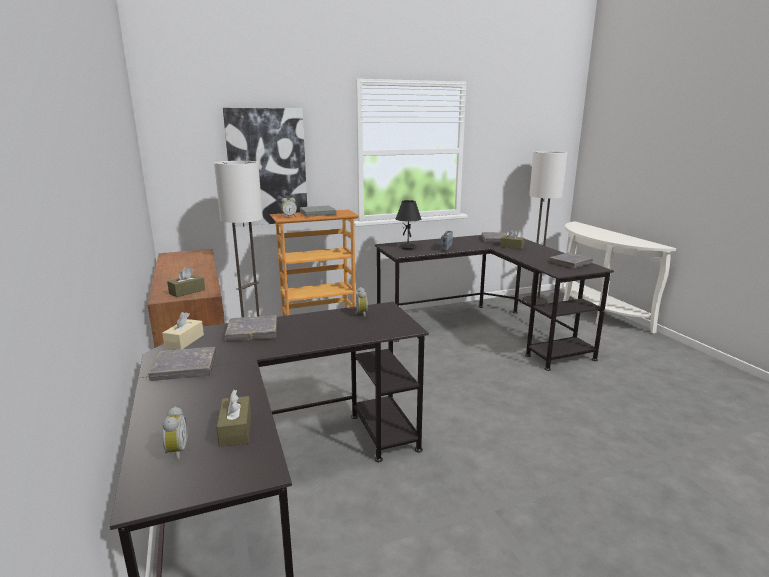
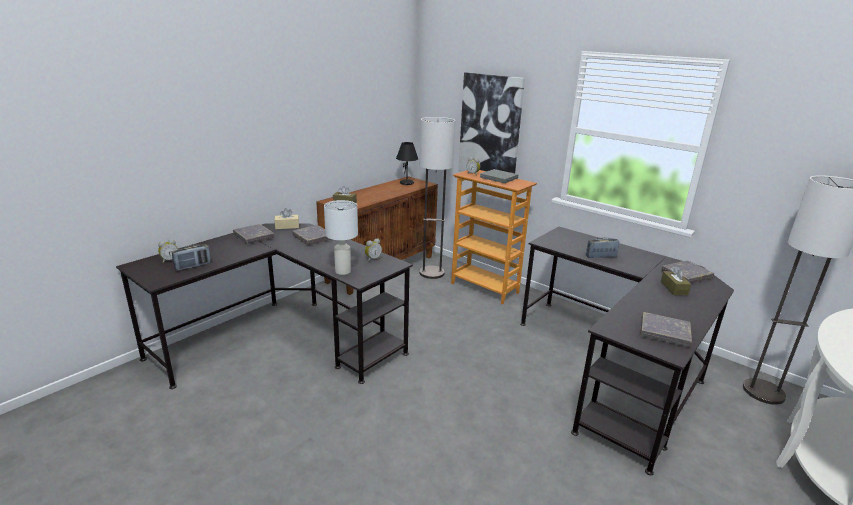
camera: 60 degrees right, 5 degrees up
(235, 430) = (193, 266): brown tissue box -> radio
(376, 332) = (343, 271): none -> white table lamp
(408, 247) = (571, 240): black table lamp -> black table lamp (406, 183)

